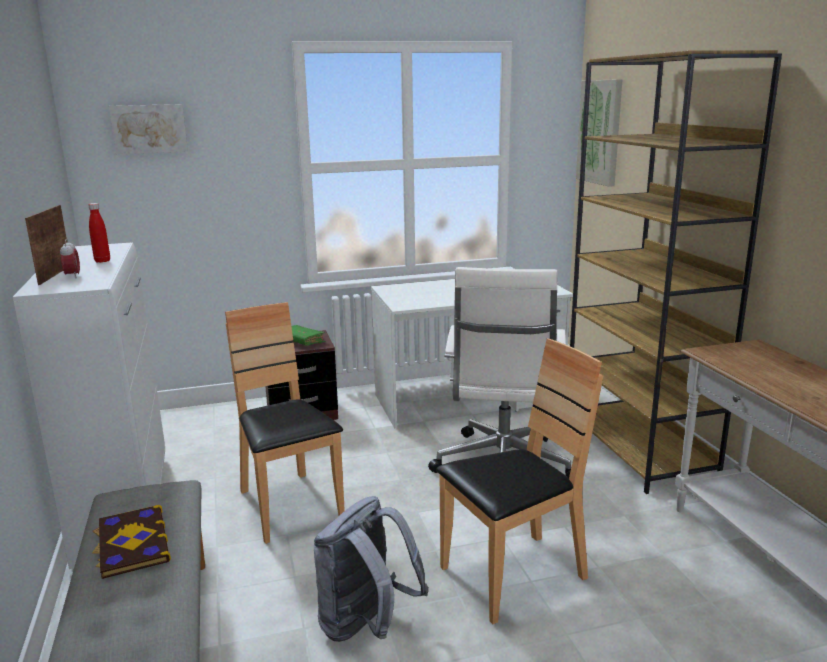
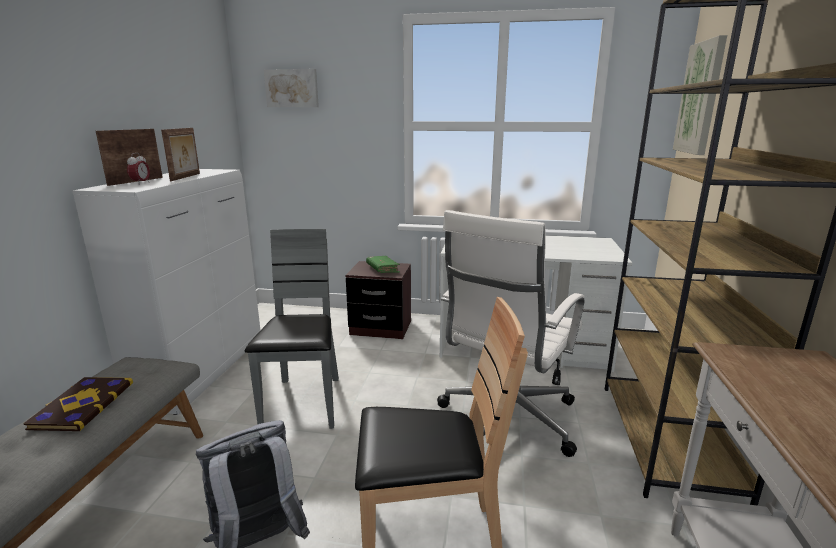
camera: 25 degrees right, 0 degrees up
(102, 261) = (186, 177): red bottle -> picture frame
(289, 506) = (303, 403): brown chair -> grey chair

